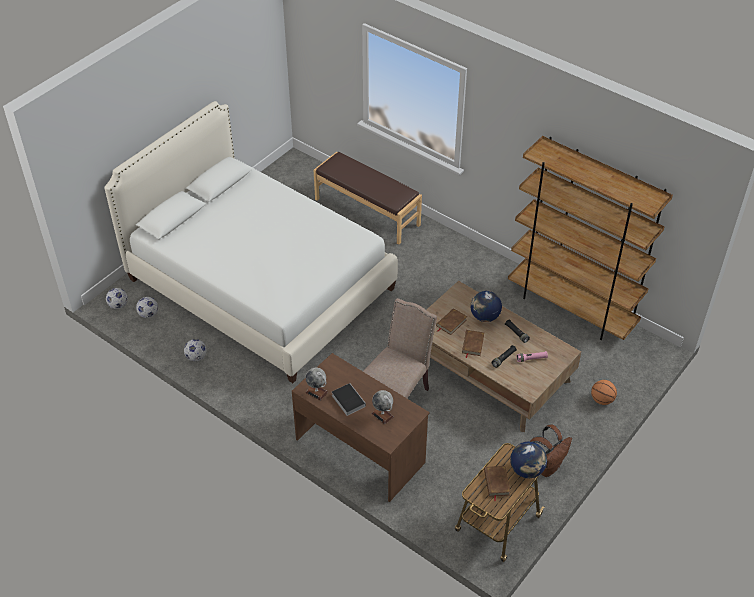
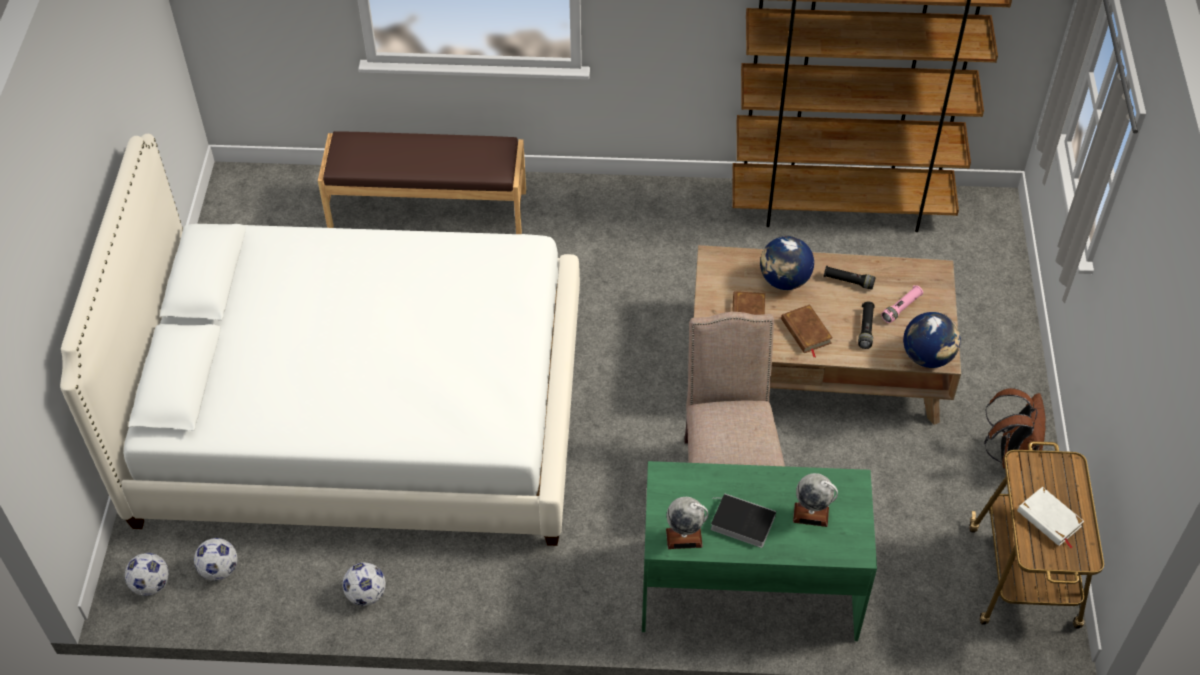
camera: 35 degrees left, 5 degrees up
(360, 450) = (749, 588): brown desk -> green desk
(496, 483) = (1049, 519): brown book -> white book
(527, 470) = (1069, 475): globe -> globe (927, 357)
(602, 400) = (993, 317): basketball -> none

